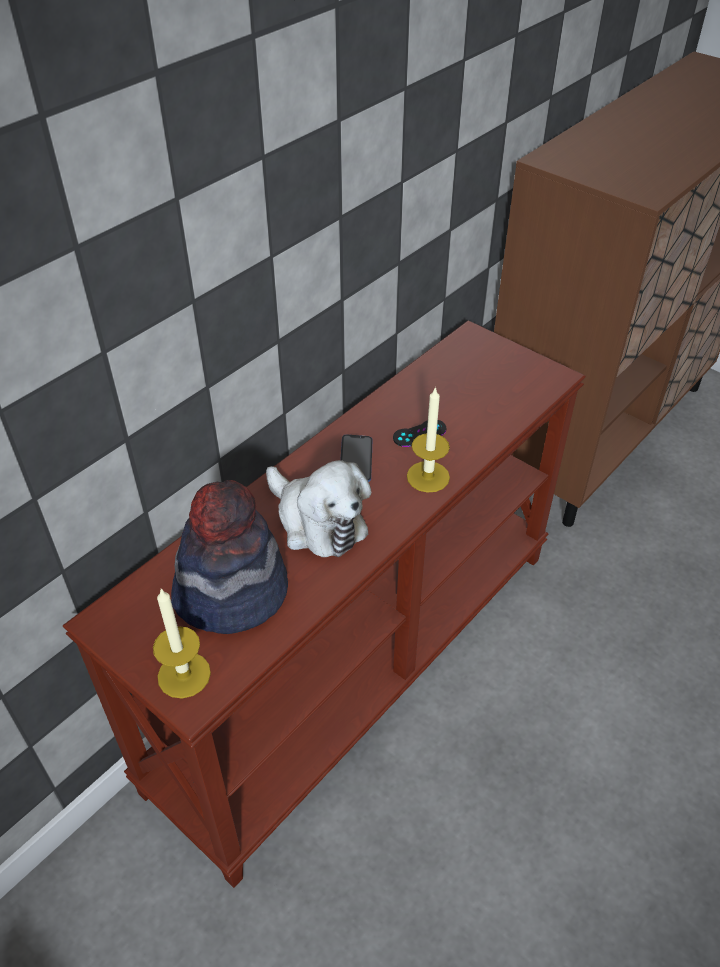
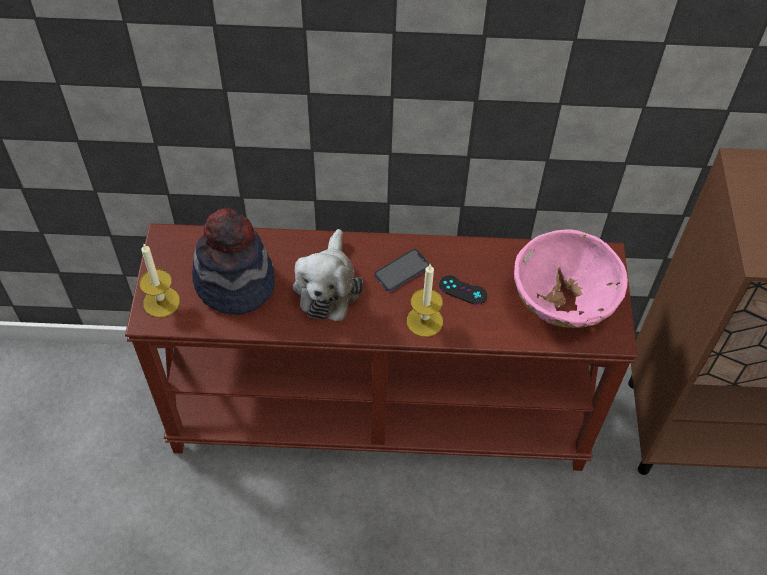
camera: 50 degrees right, 10 degrees up
(494, 384) = (562, 303): none -> pink bowl

